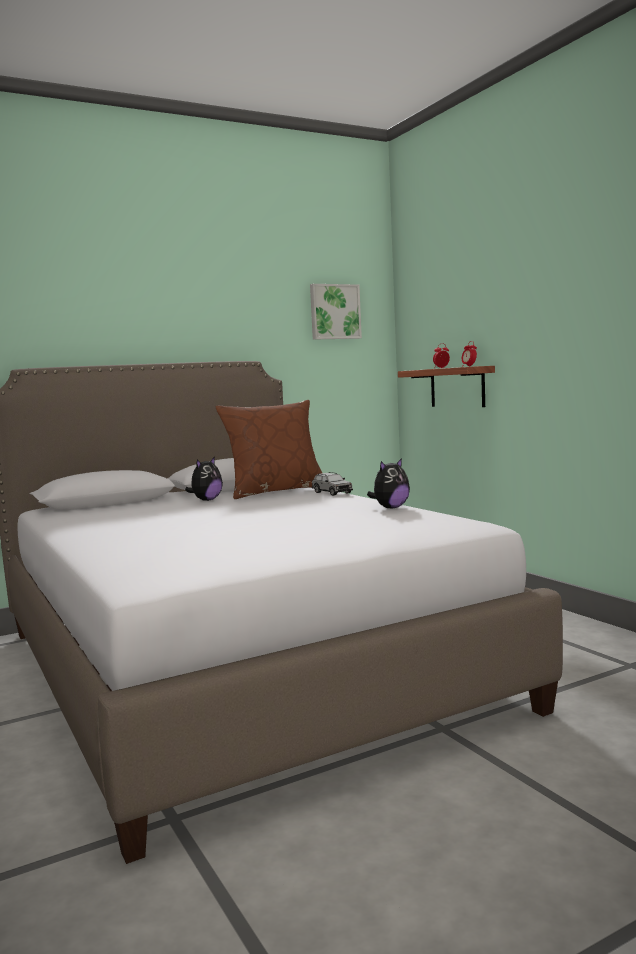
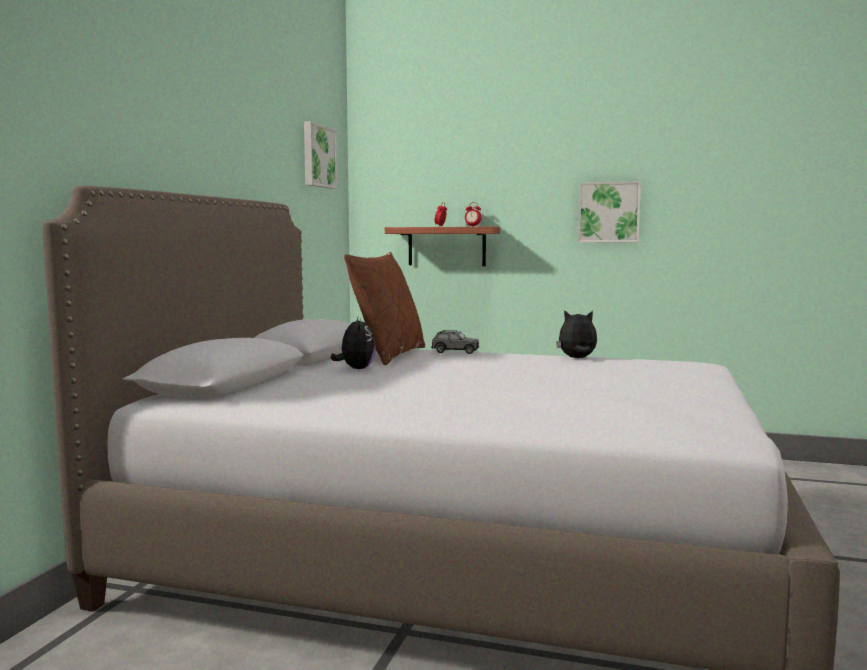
camera: 45 degrees left, 0 degrees up
(390, 508) = (577, 358): plush toy -> plush toy turned 90 degrees counterclockwise
(584, 343) = (609, 212): none -> picture

